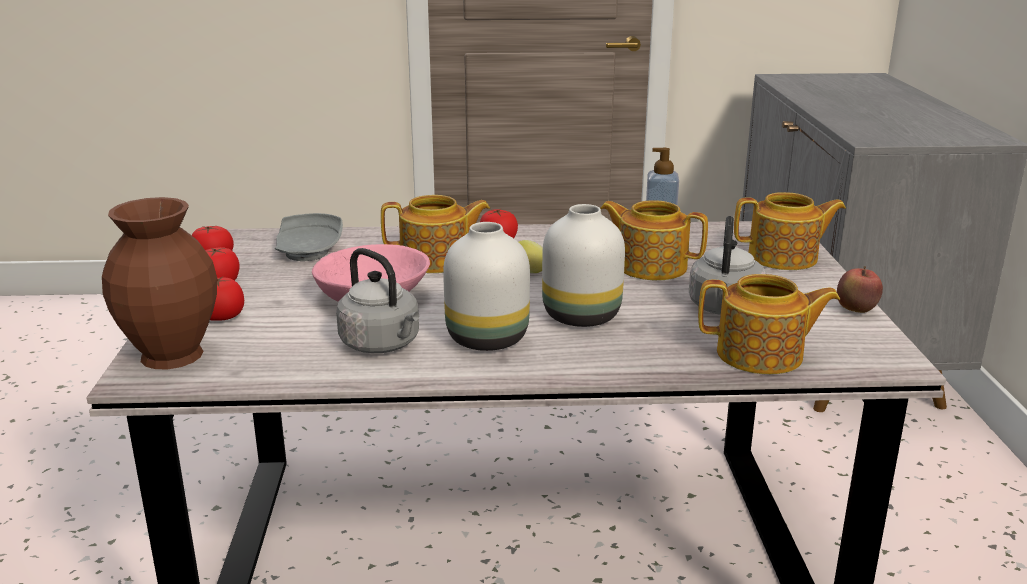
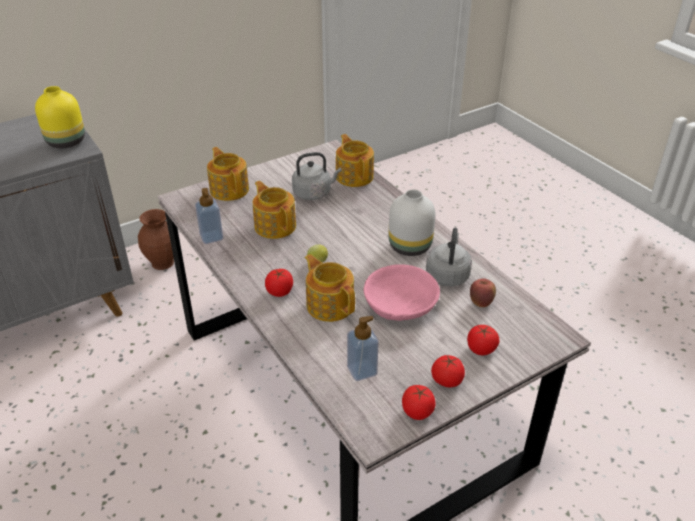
camera: 120 degrees left, 15 degrees up
(172, 354) = (531, 340): brown vase -> brown vase (162, 263)
(309, 251) = (362, 370): grey plate -> soap dispenser
(581, 317) = (360, 228): white vase -> none
(650, 266) = (275, 225): teapot -> teapot turned 150 degrees clockwise
(856, 310) = (286, 162): apple -> apple (481, 303)
(898, 136) = (67, 141): none -> yellow vase

